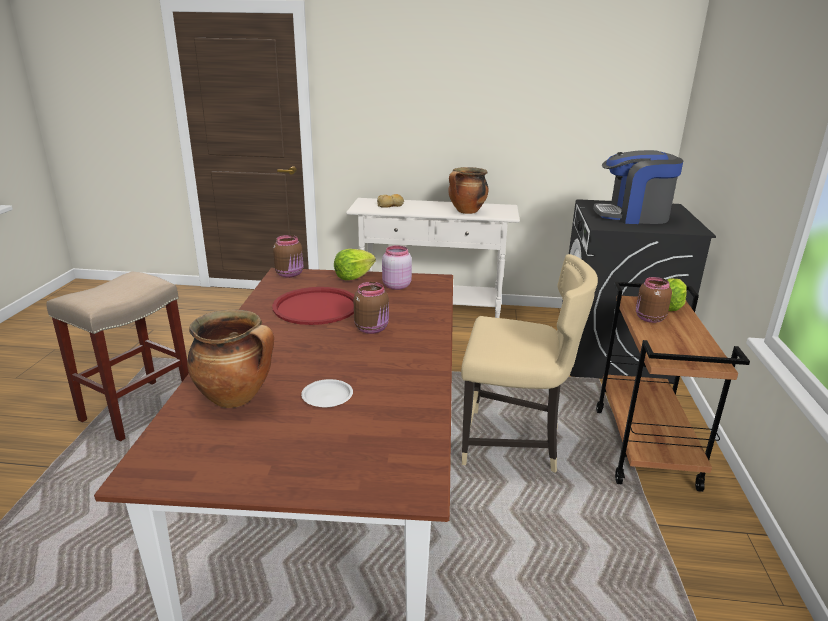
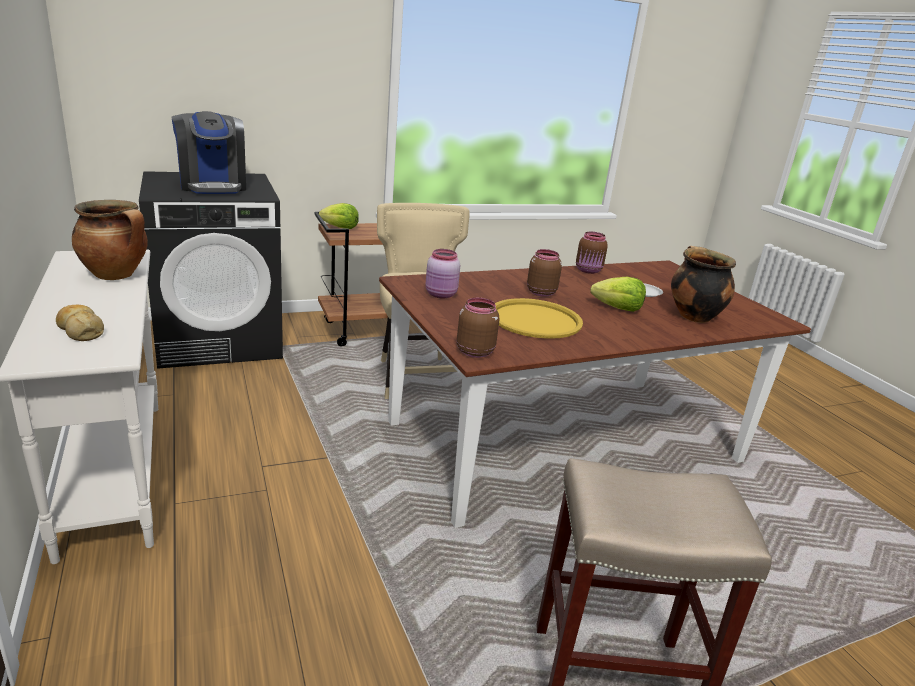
camera: 120 degrees left, 0 degrees up
(316, 307) = (535, 320): red tray -> yellow tray
(353, 276) = (439, 316): lettuce -> lettuce (618, 308)
(649, 318) = (371, 234): brown jar -> brown jar (589, 271)

